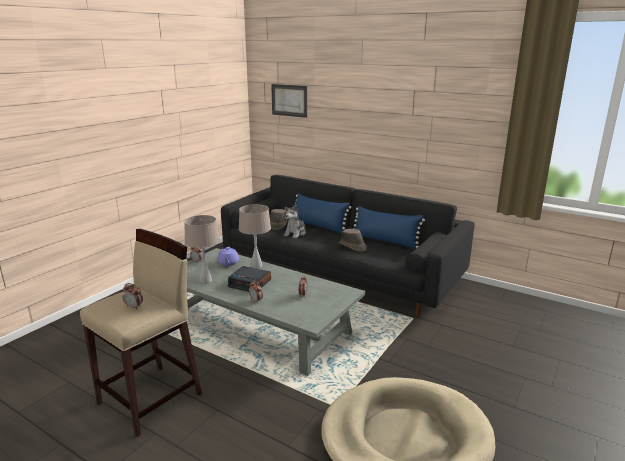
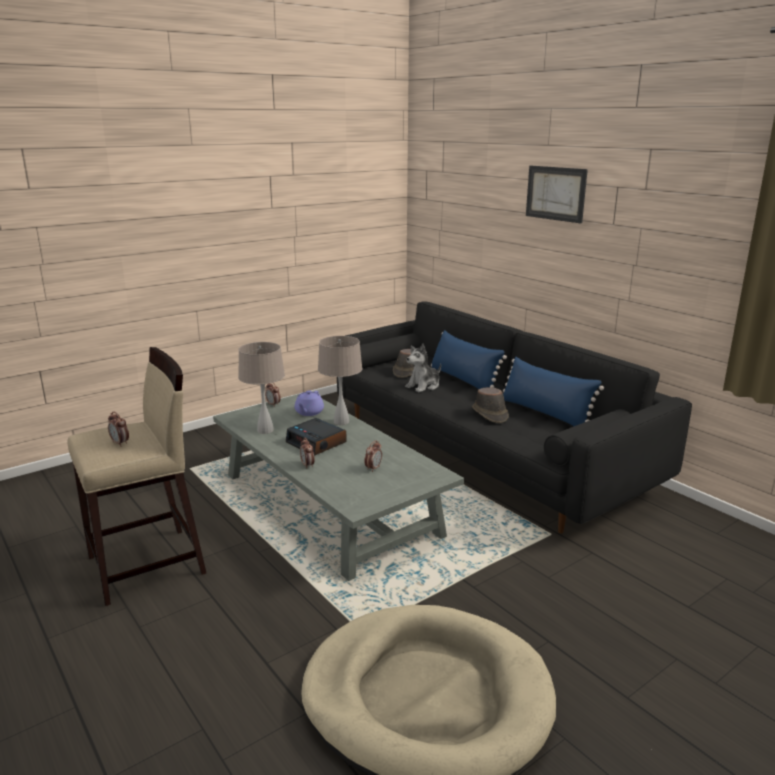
camera: 20 degrees right, 0 degrees up
(289, 100) = (454, 197): picture -> picture (556, 193)

